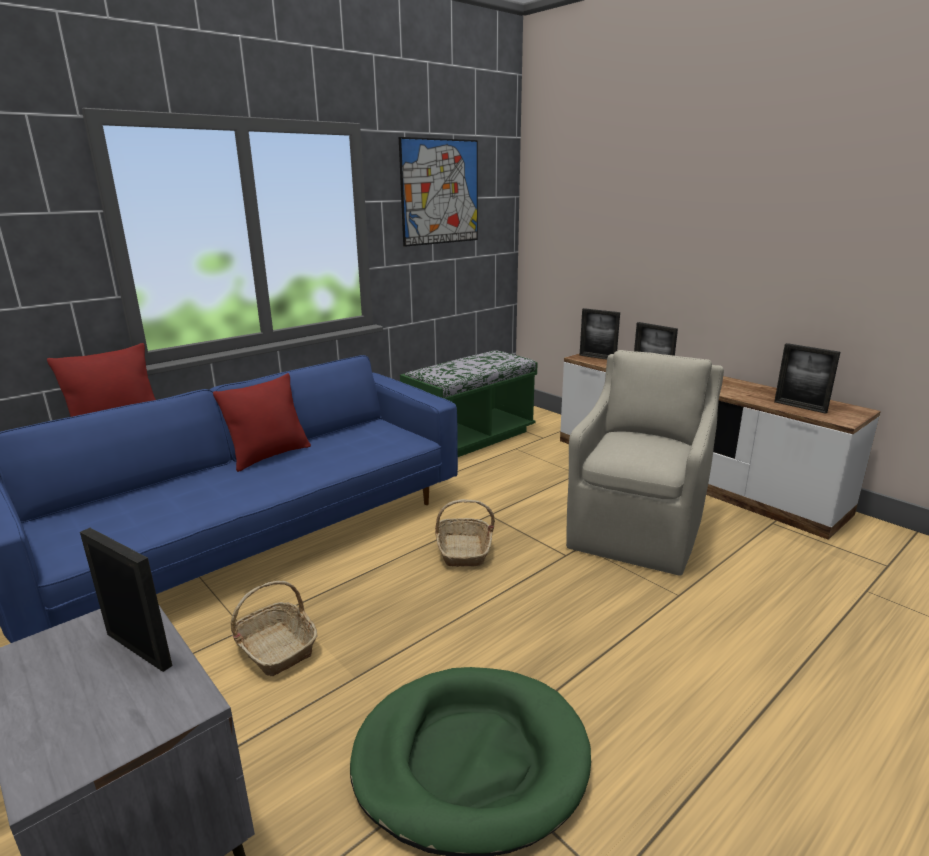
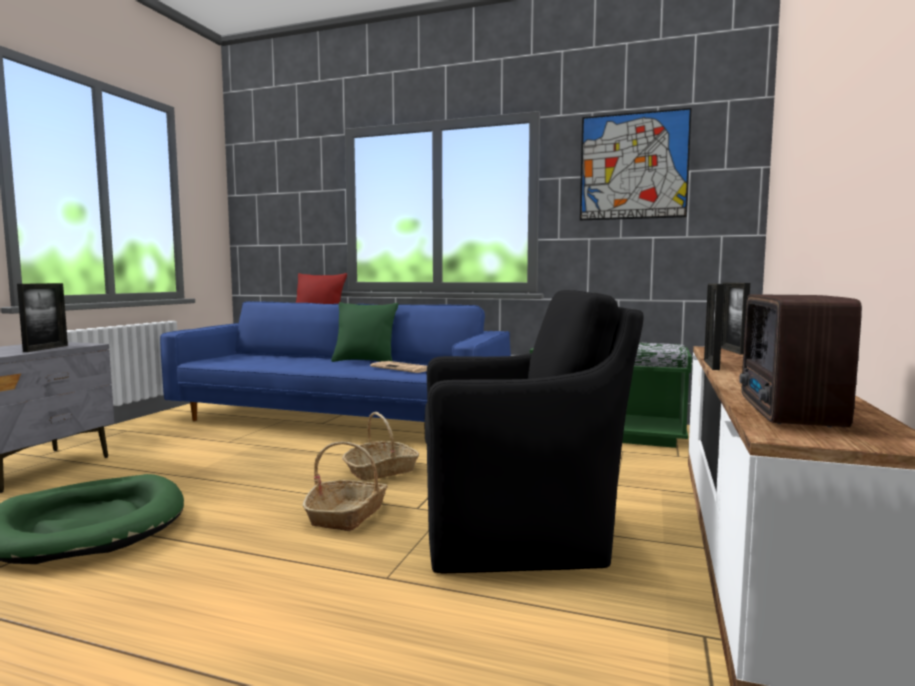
camera: 60 degrees right, 15 degrees down
(269, 455) = (364, 361): red pillow -> green pillow
(275, 648) = (210, 452): basket -> basket (347, 514)
(354, 447) = (403, 368): none -> newspaper
(636, 531) = (518, 534): beige armchair -> black armchair
(800, 407) = (787, 414): picture frame -> radio

